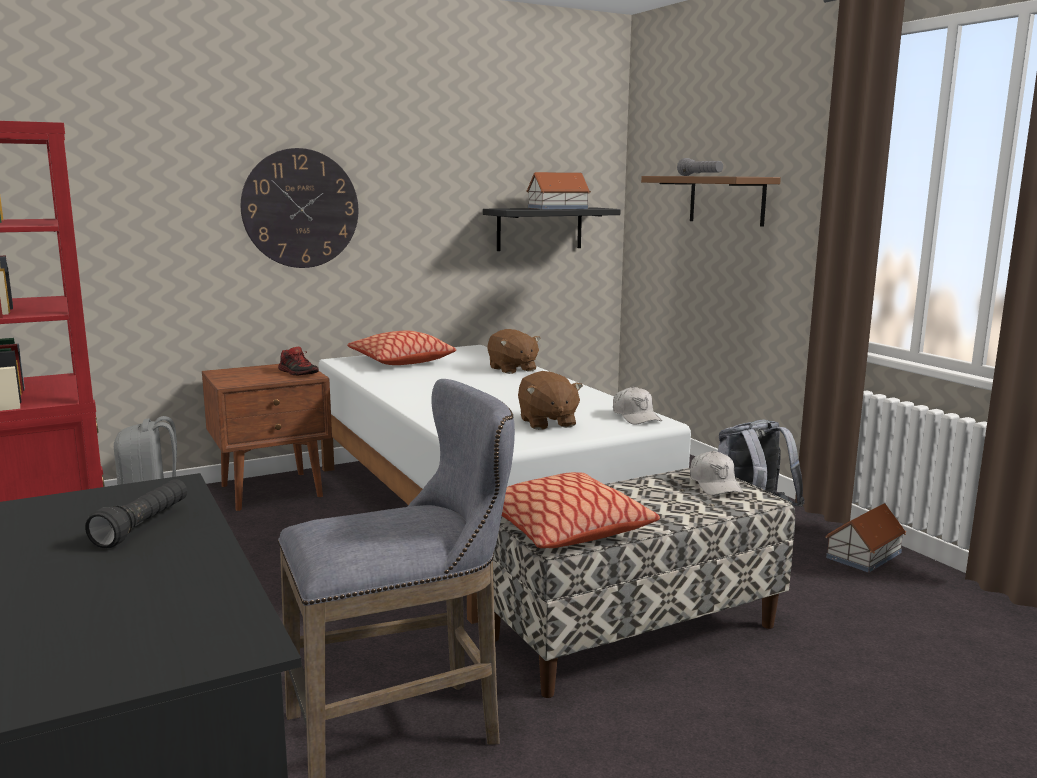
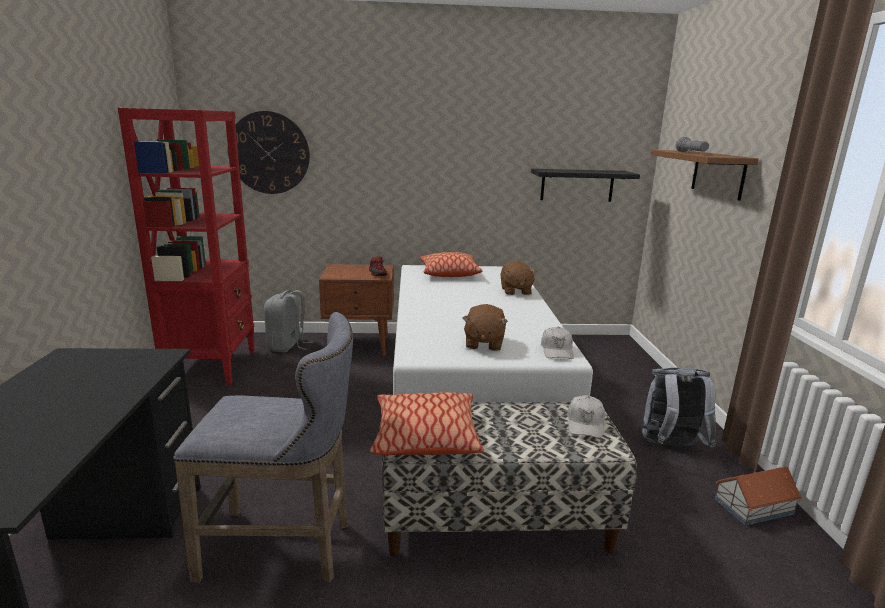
camera: 25 degrees right, 5 degrees up
(143, 526) = (103, 385): black flashlight -> none
(300, 208) = (397, 163): wall clock -> wall clock (269, 153)
(557, 208) = (588, 171): toy house -> none

